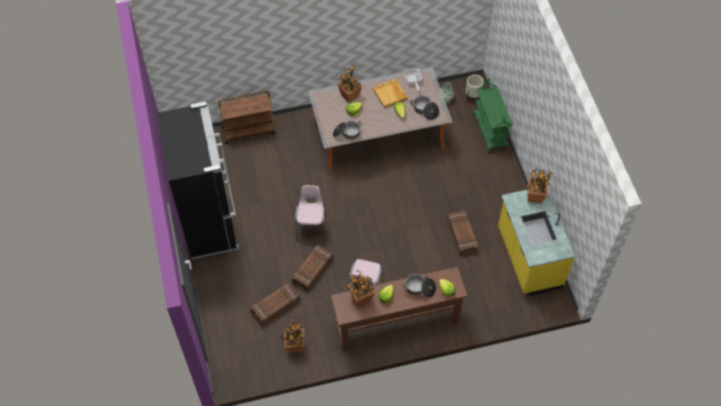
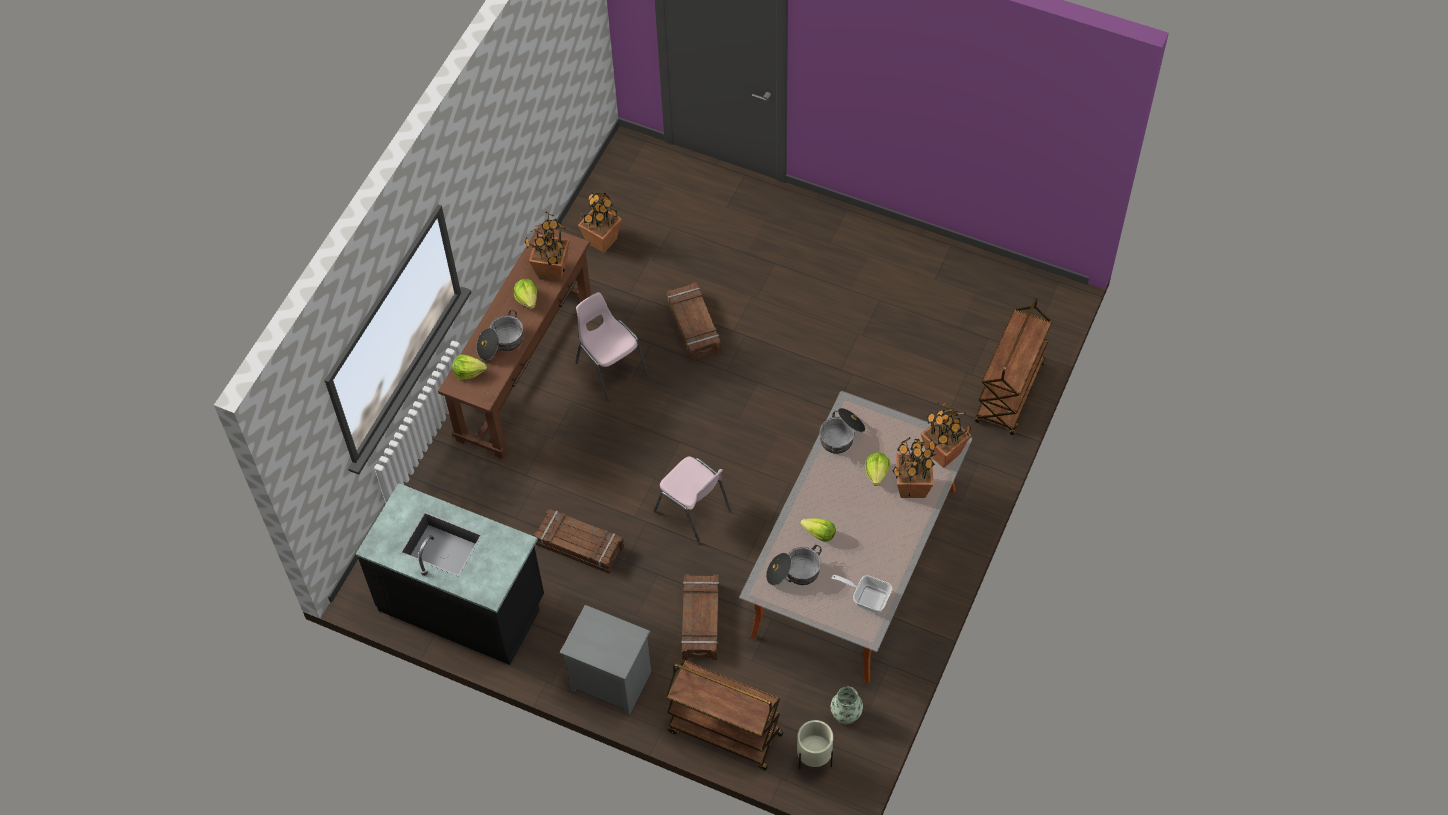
camera: 130 degrees right, 0 degrees up
(210, 222) = (878, 254): black fridge -> none
(275, 306) = (679, 253): crate -> crate (701, 621)
(311, 226) = (765, 368): pink chair -> pink chair (693, 512)
(390, 94) = (868, 546): beige tray -> none
(490, 131) = (724, 733): green cart -> brown cart
(508, 181) = (609, 682): none -> grey nightstand
(528, 258) = (462, 603): yellow counter -> black counter
(534, 196) = (493, 579): potted plant -> potted plant (944, 453)

